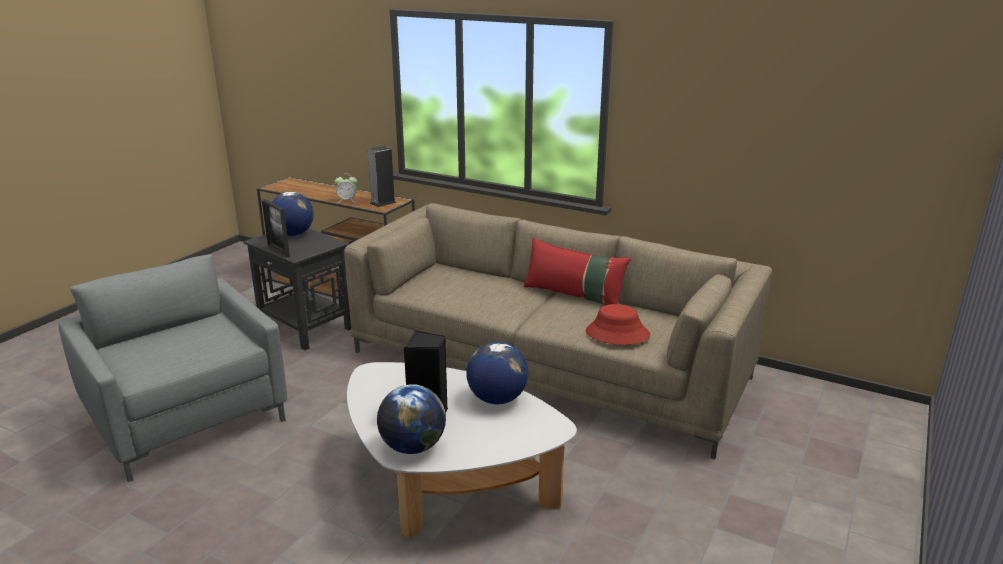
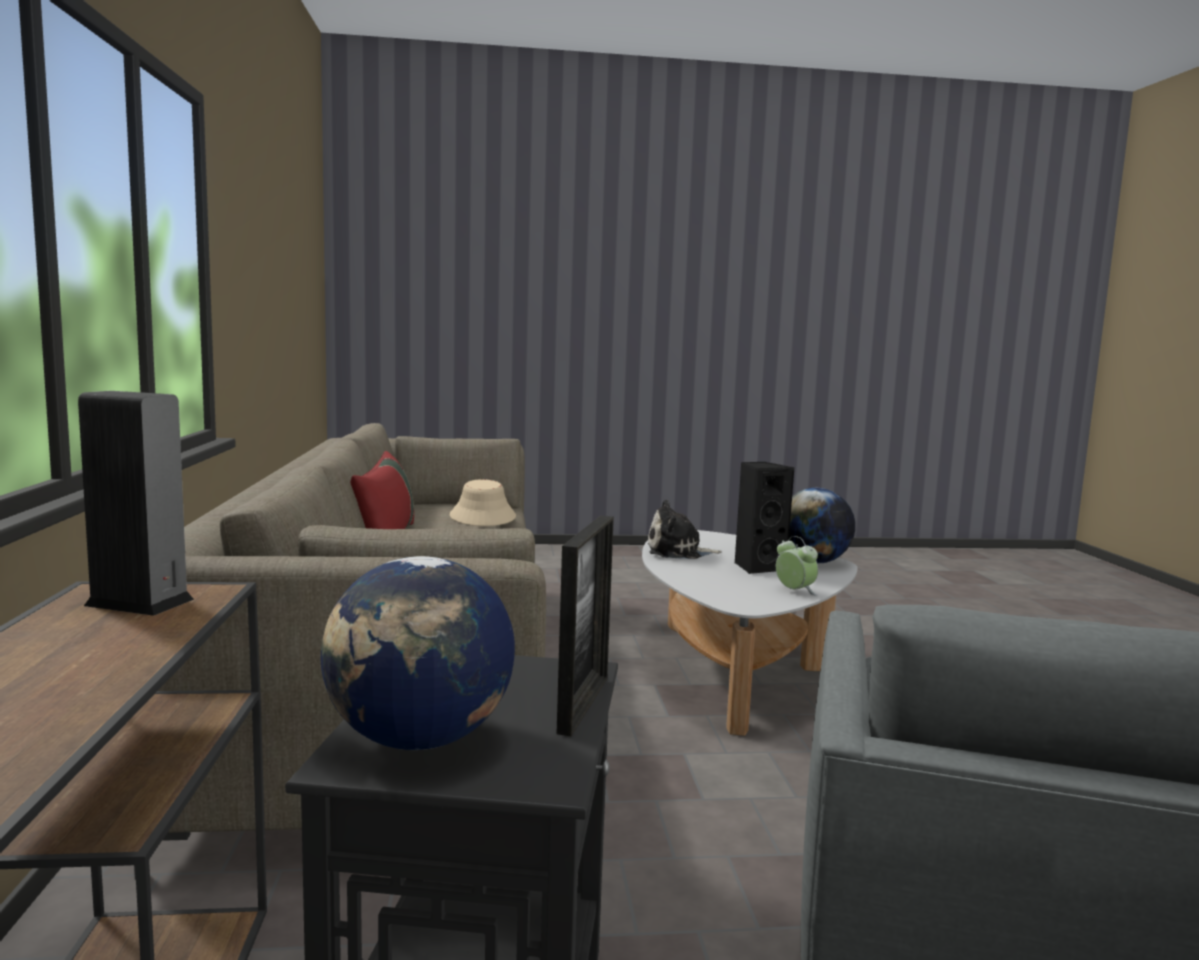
camera: 125 degrees left, 15 degrees down
(347, 200) = (130, 649): alarm clock -> alarm clock (794, 591)
(497, 399) = (678, 552): globe -> plush toy
(617, 334) = (483, 517): red hat -> beige hat

